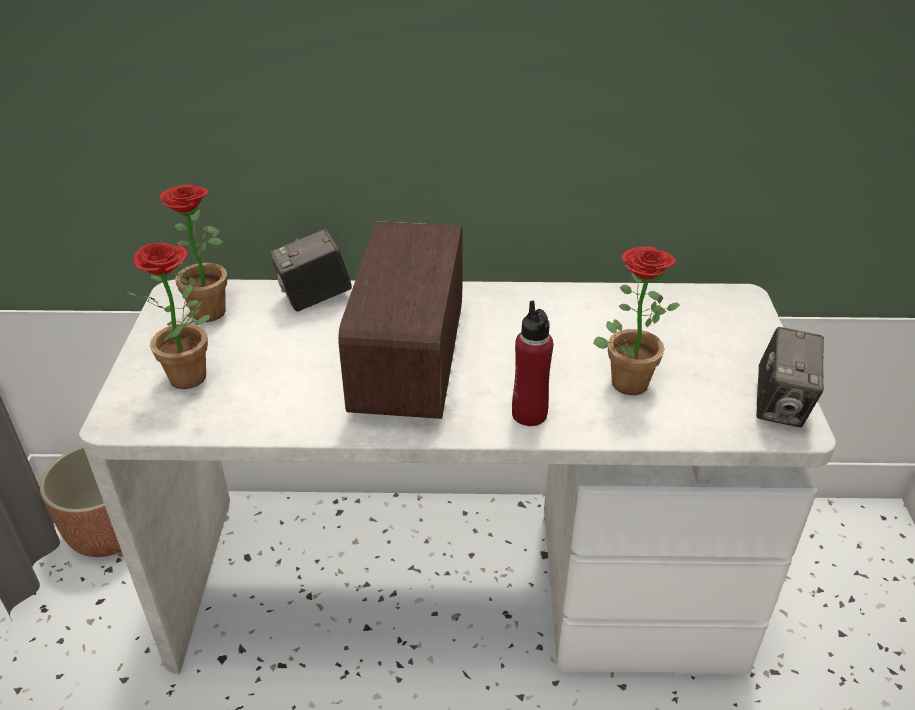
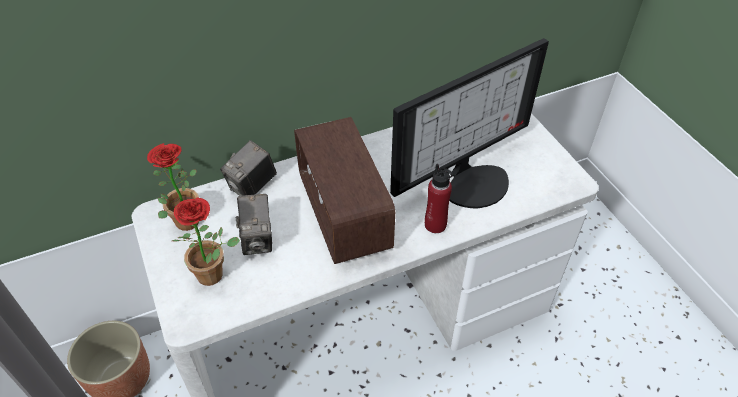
camera: 25 degrees left, 10 degrees up
(626, 378) = (473, 181): potted plant -> monitor
(780, 406) = (561, 171): camera -> camera (258, 239)

